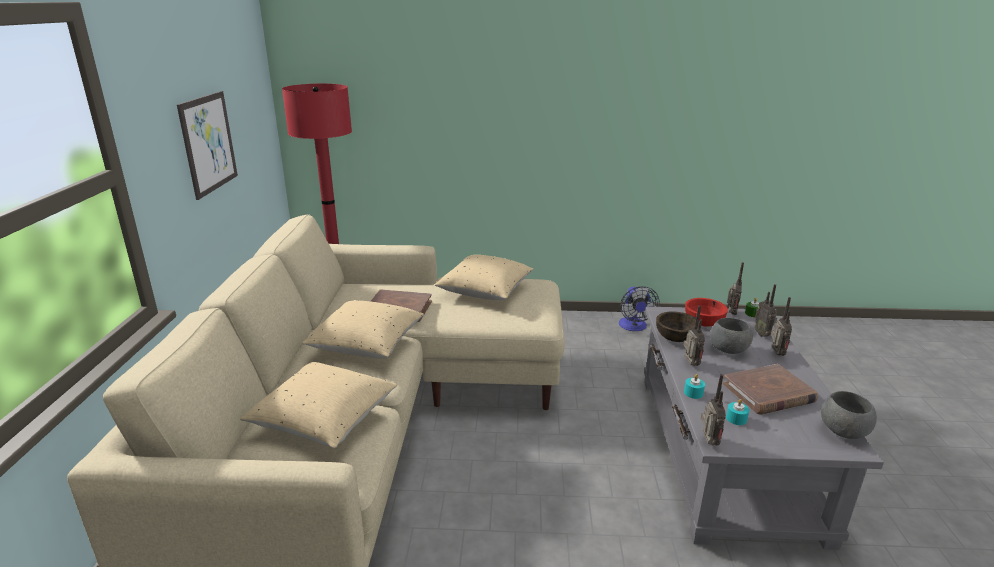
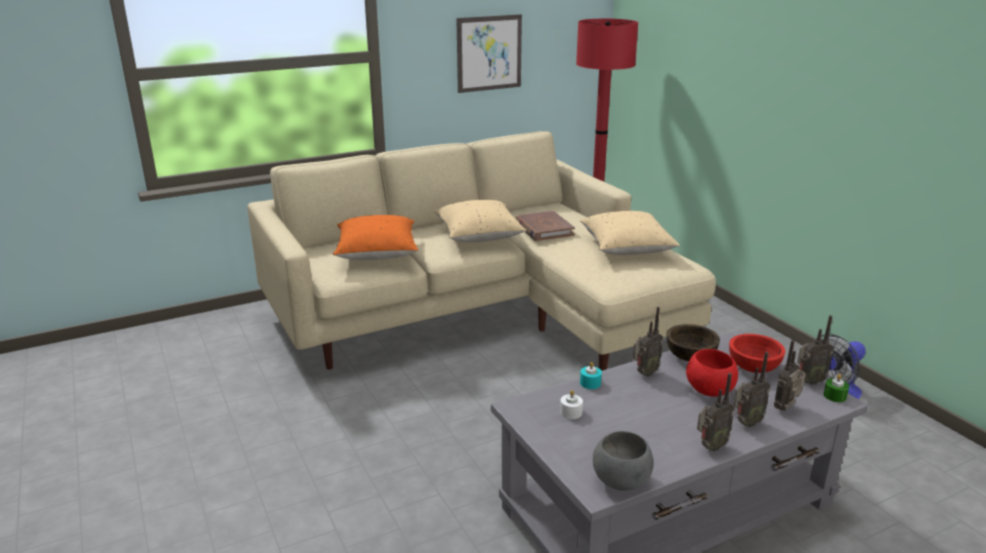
camera: 60 degrees right, 0 degrees up
(324, 421) = (377, 253): beige pillow -> orange pillow
(708, 443) = (512, 402): radio -> radio (710, 447)
(728, 350) = (708, 391): grey bowl -> red bowl
(736, 419) = (571, 412): turquoise candle -> white candle
(768, 393) = (645, 426): brown book -> none

